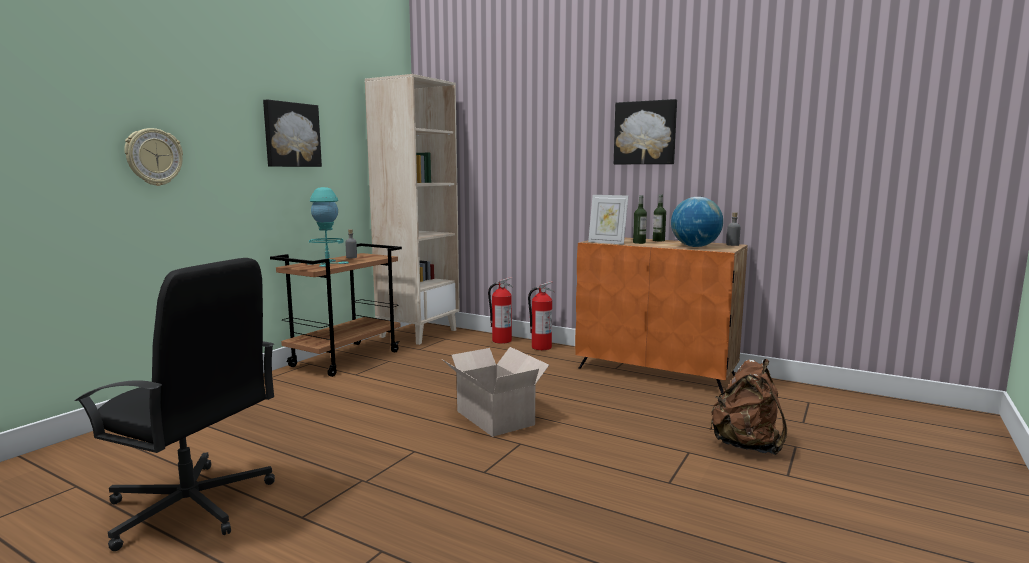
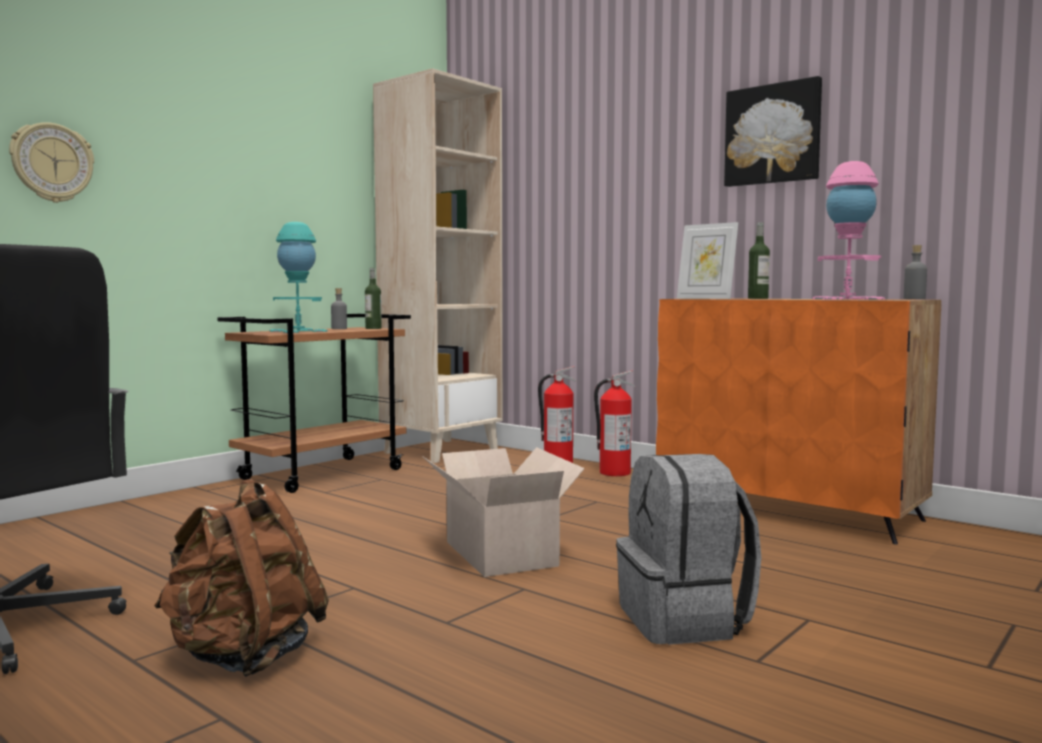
camera: 10 degrees right, 5 degrees down
(291, 135) = (259, 152): picture -> none
(621, 459) = (685, 620): none -> grey backpack
(658, 240) = (792, 298): bottle -> bottle (373, 328)
(695, 246) = (847, 299): globe -> pink table lamp
(746, 445) = (919, 617): brown backpack -> brown backpack (244, 657)

